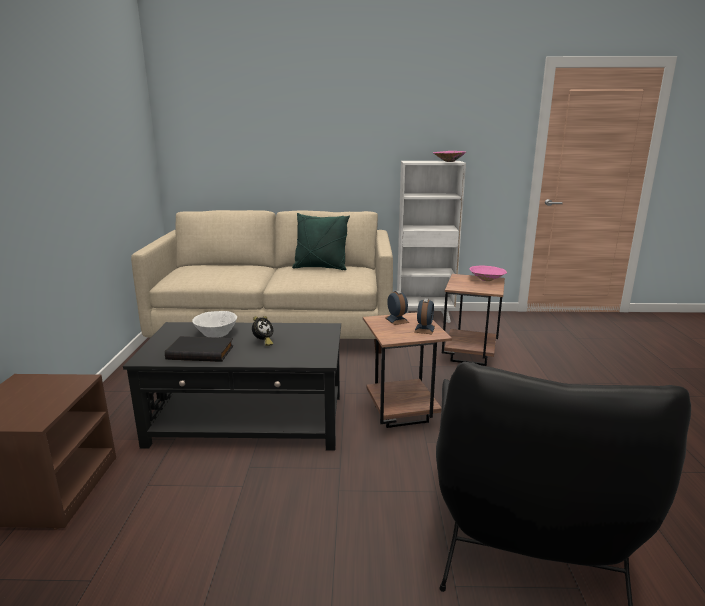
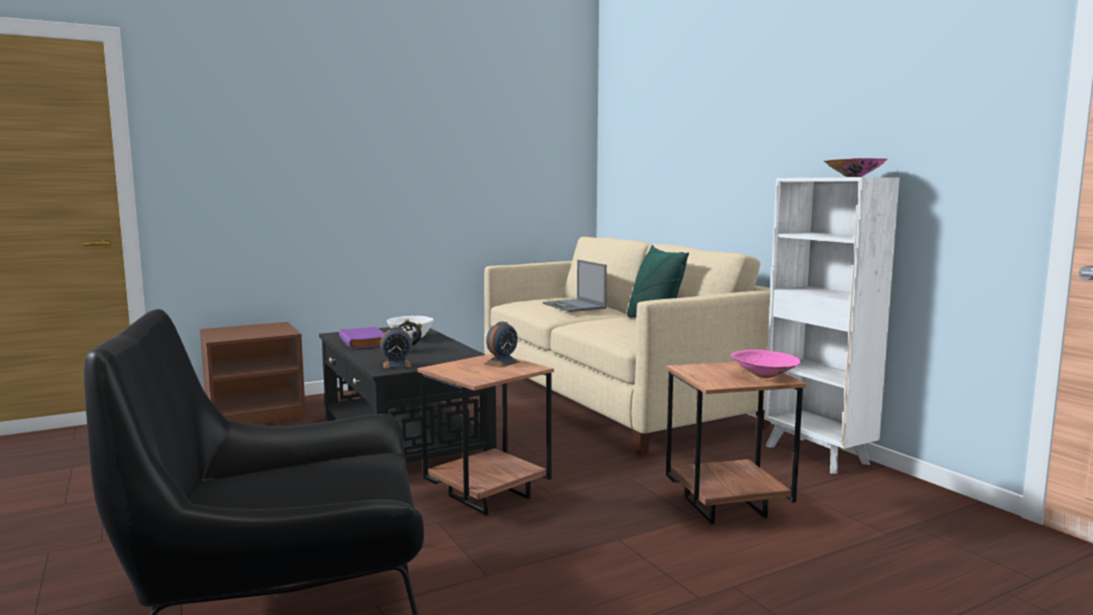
camera: 60 degrees right, 10 degrees down
(201, 352) = (365, 341): black book -> purple book
(236, 270) = (574, 306): none -> laptop
(424, 329) = (487, 374): alarm clock -> alarm clock (397, 365)

